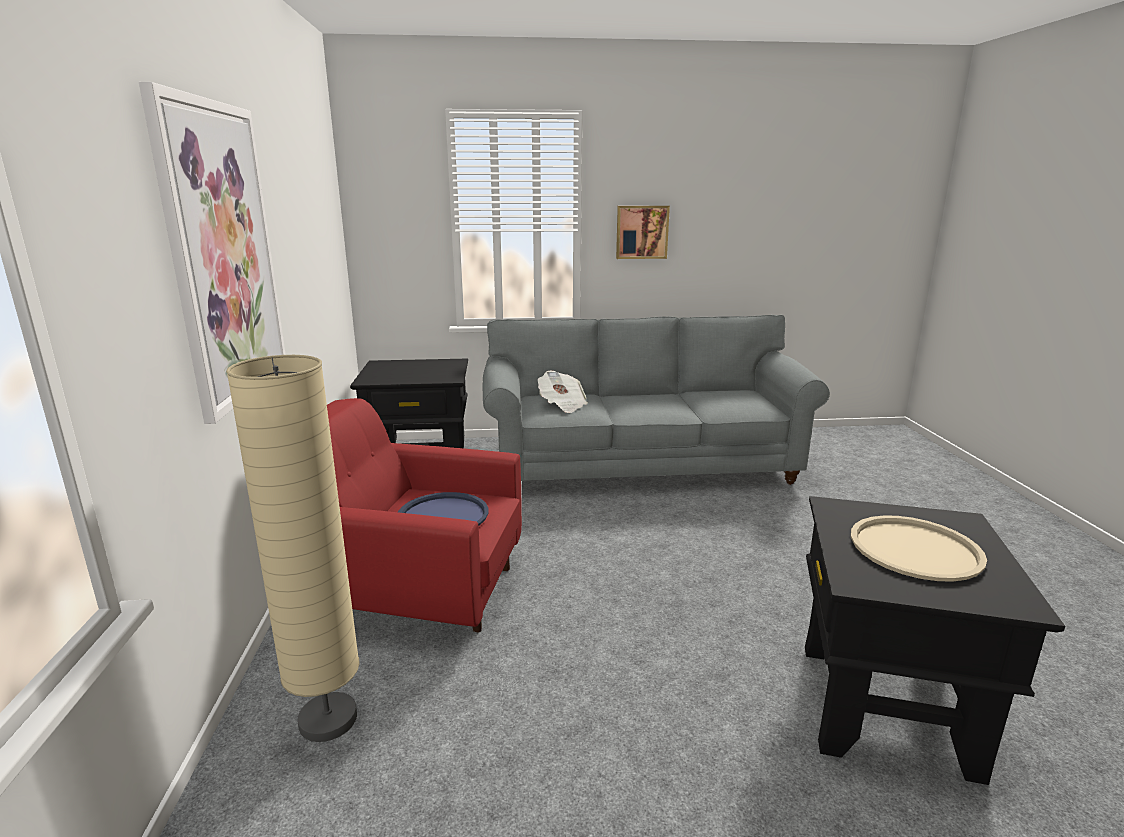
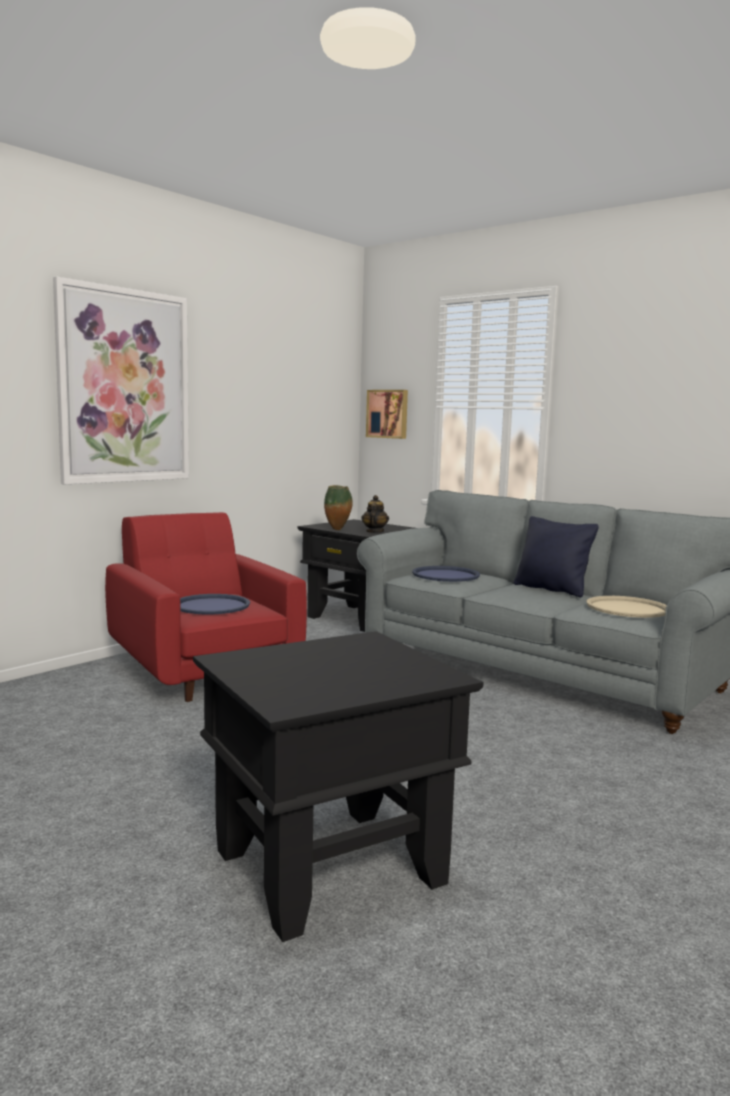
camera: 45 degrees right, 10 degrees down
(328, 720) = (47, 698): beige floor lamp -> none
(404, 380) = (338, 530): none -> vase
(442, 374) = (374, 532): none -> teapot
(562, 405) = (445, 575): newspaper -> blue tray
(641, 232) = (613, 412): picture -> picture (388, 414)
(647, 395) = (552, 589): none -> black pillow
(914, 549) = (332, 667): beige tray -> beige tray (627, 608)

